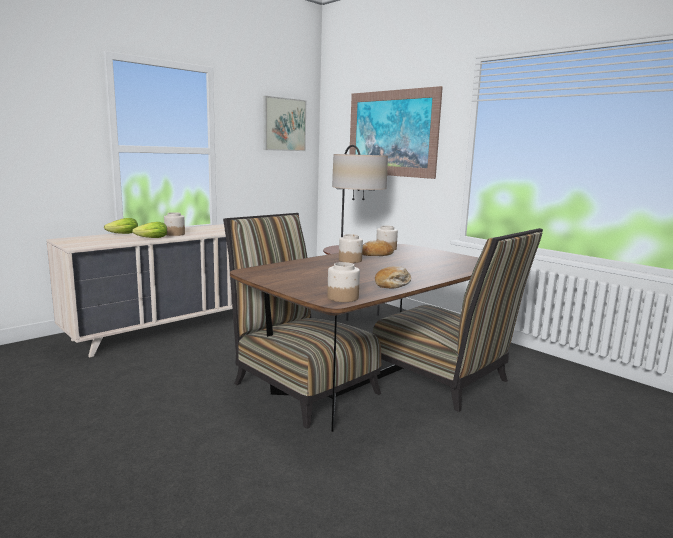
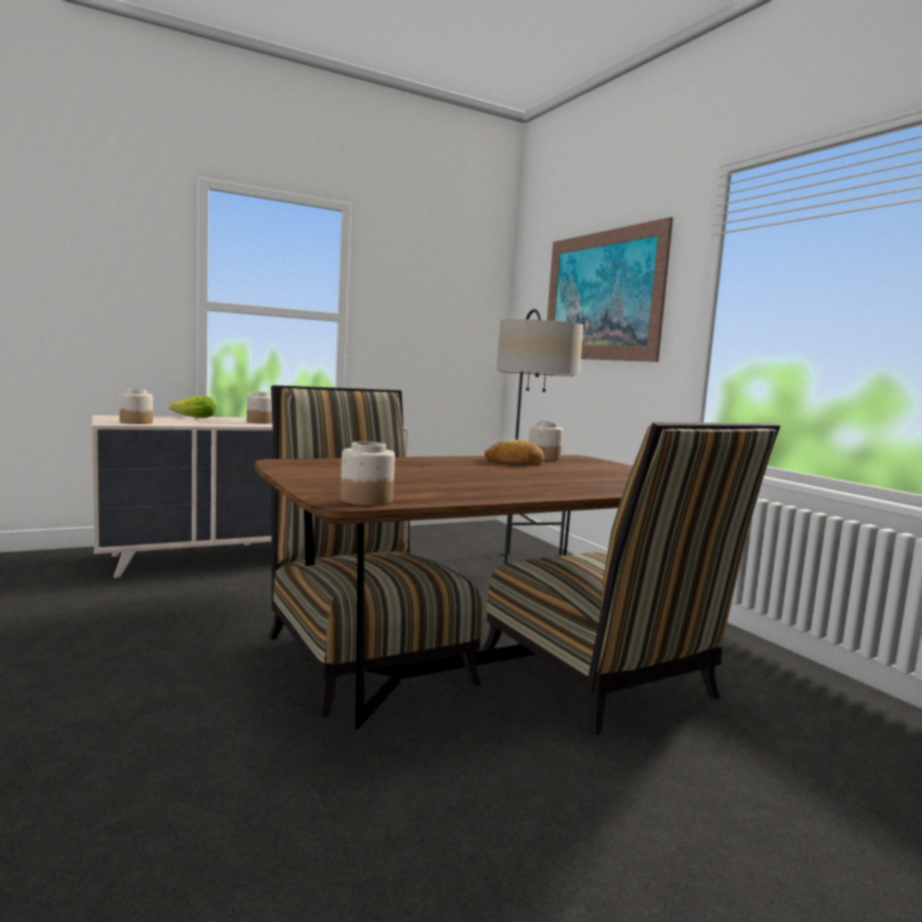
camera: 15 degrees right, 5 degrees down
(150, 238) = (219, 423): lettuce -> none
(284, 124) = (456, 287): picture -> none
(350, 260) = (462, 464): jar -> jar (136, 422)
(393, 284) = (480, 494): bread -> none

